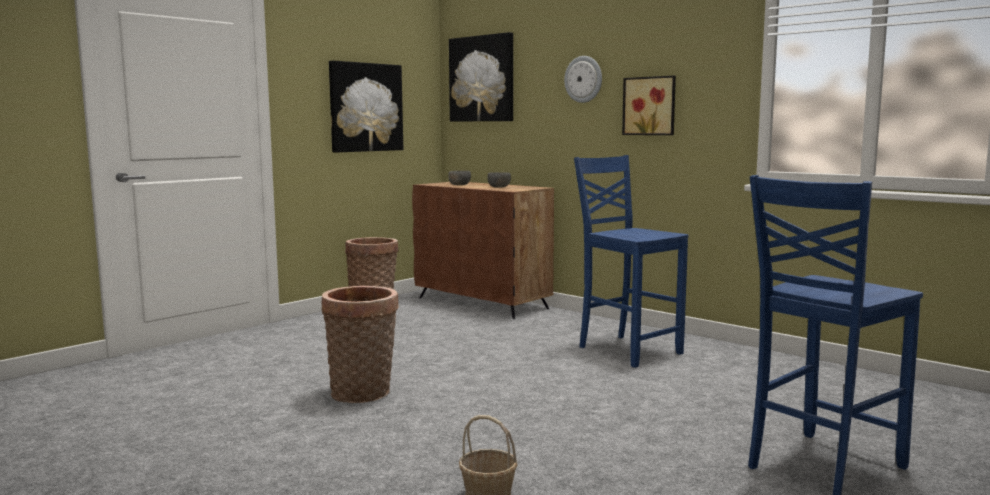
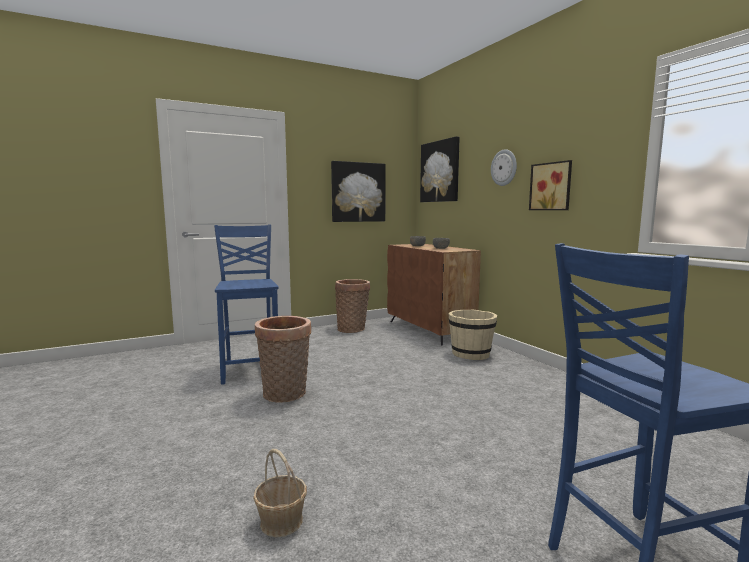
camera: 20 degrees right, 0 degrees up
(558, 325) = (471, 354): none -> beige bucket
(627, 350) = (511, 384): blue chair -> blue chair (251, 369)

